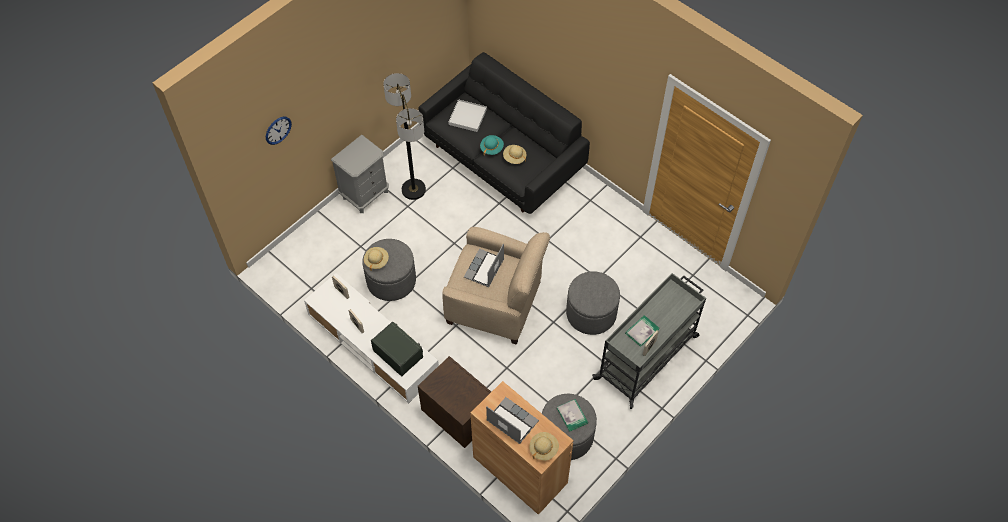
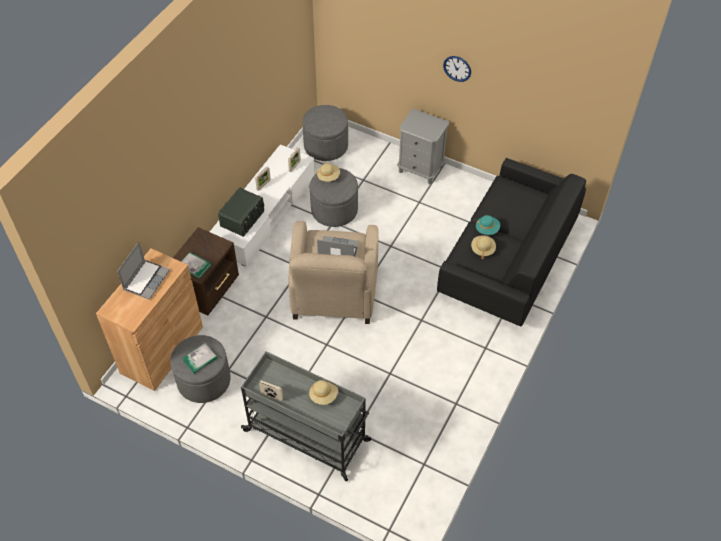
camera: 75 degrees right, 5 degrees down
(278, 130) = (376, 27): wall clock -> wall clock (457, 68)
(413, 189) = (439, 202): floor lamp -> none
(467, 117) = (517, 201): white tray -> none
(543, 449) = (121, 310): beige hat -> beige hat (323, 395)
(591, 313) = (346, 375): grey ottoman -> grey ottoman (326, 146)
(642, 331) = (290, 387): book -> book (194, 266)

